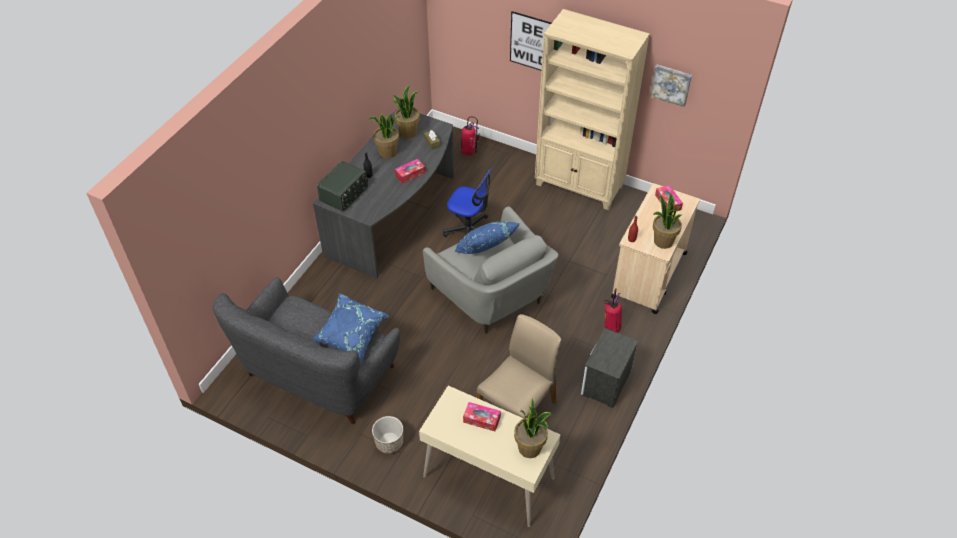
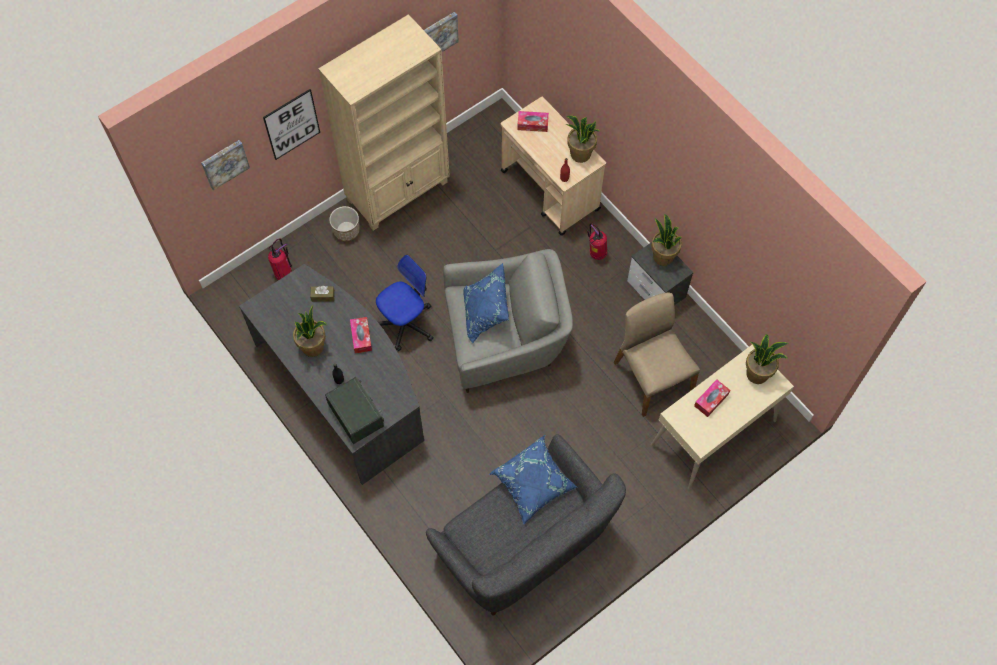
camera: 65 degrees left, 15 degrees up
(389, 442) = (638, 505): planter -> planter (346, 231)
(408, 132) = (290, 313): potted plant -> potted plant (662, 257)
(474, 23) = (224, 163): none -> picture

